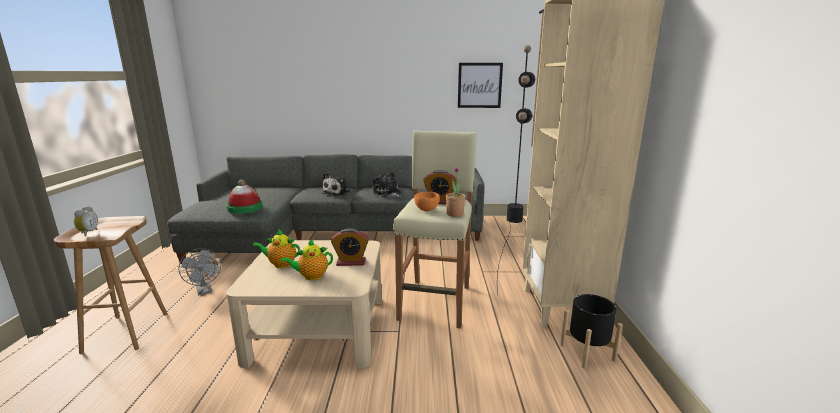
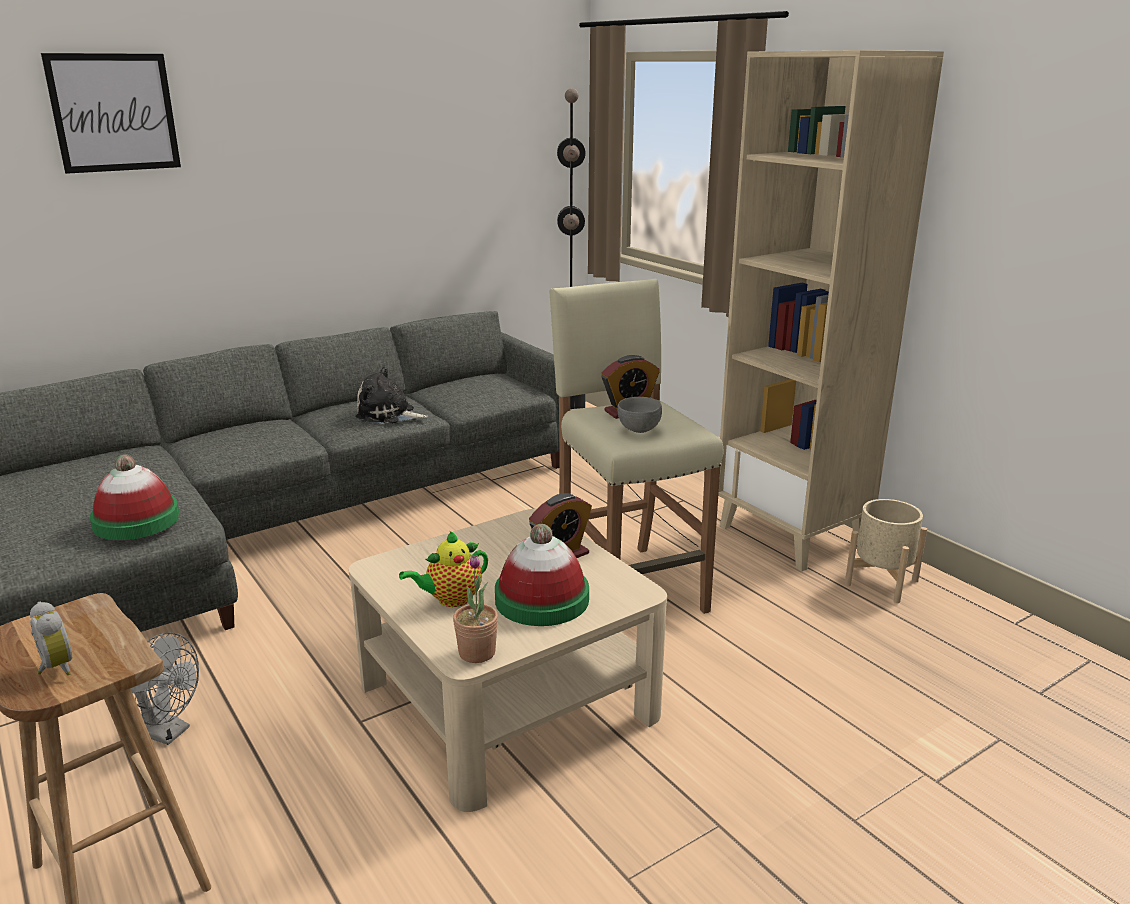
camera: 35 degrees left, 5 degrees up
(311, 276) = (542, 599): teapot -> hat
(338, 193) = (280, 436): plush toy -> none
(427, 210) = (639, 430): orange bowl -> grey bowl
(455, 214) = (691, 427): potted plant -> potted plant (477, 652)
(479, 85) = (487, 167): picture -> picture (114, 113)
(587, 352) = (881, 582): black planter -> beige planter

